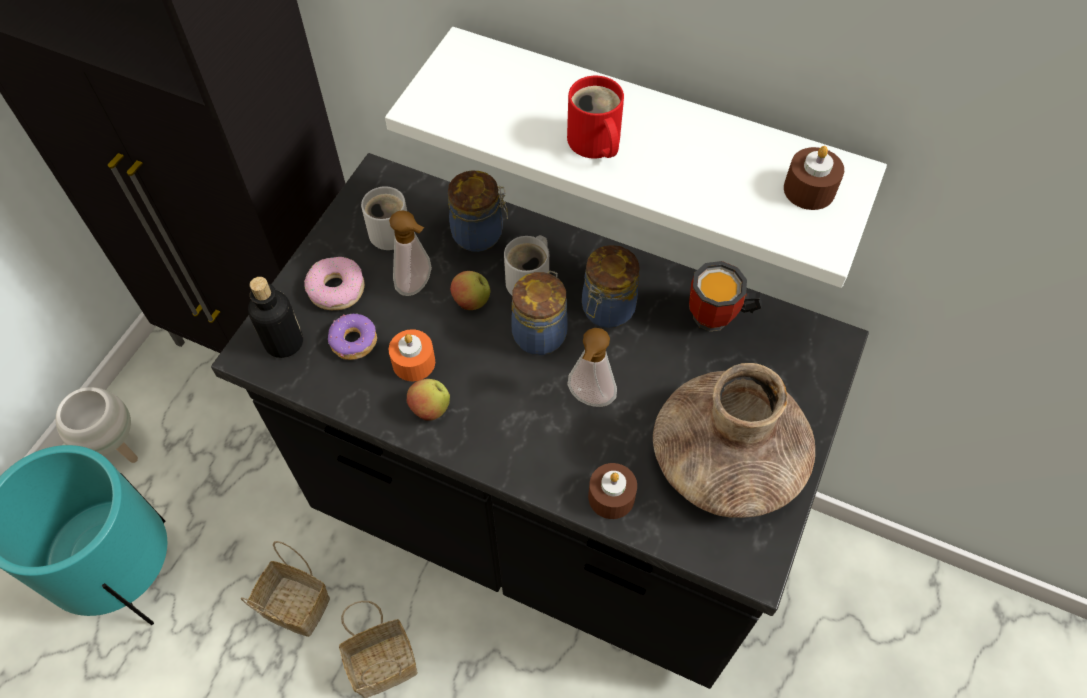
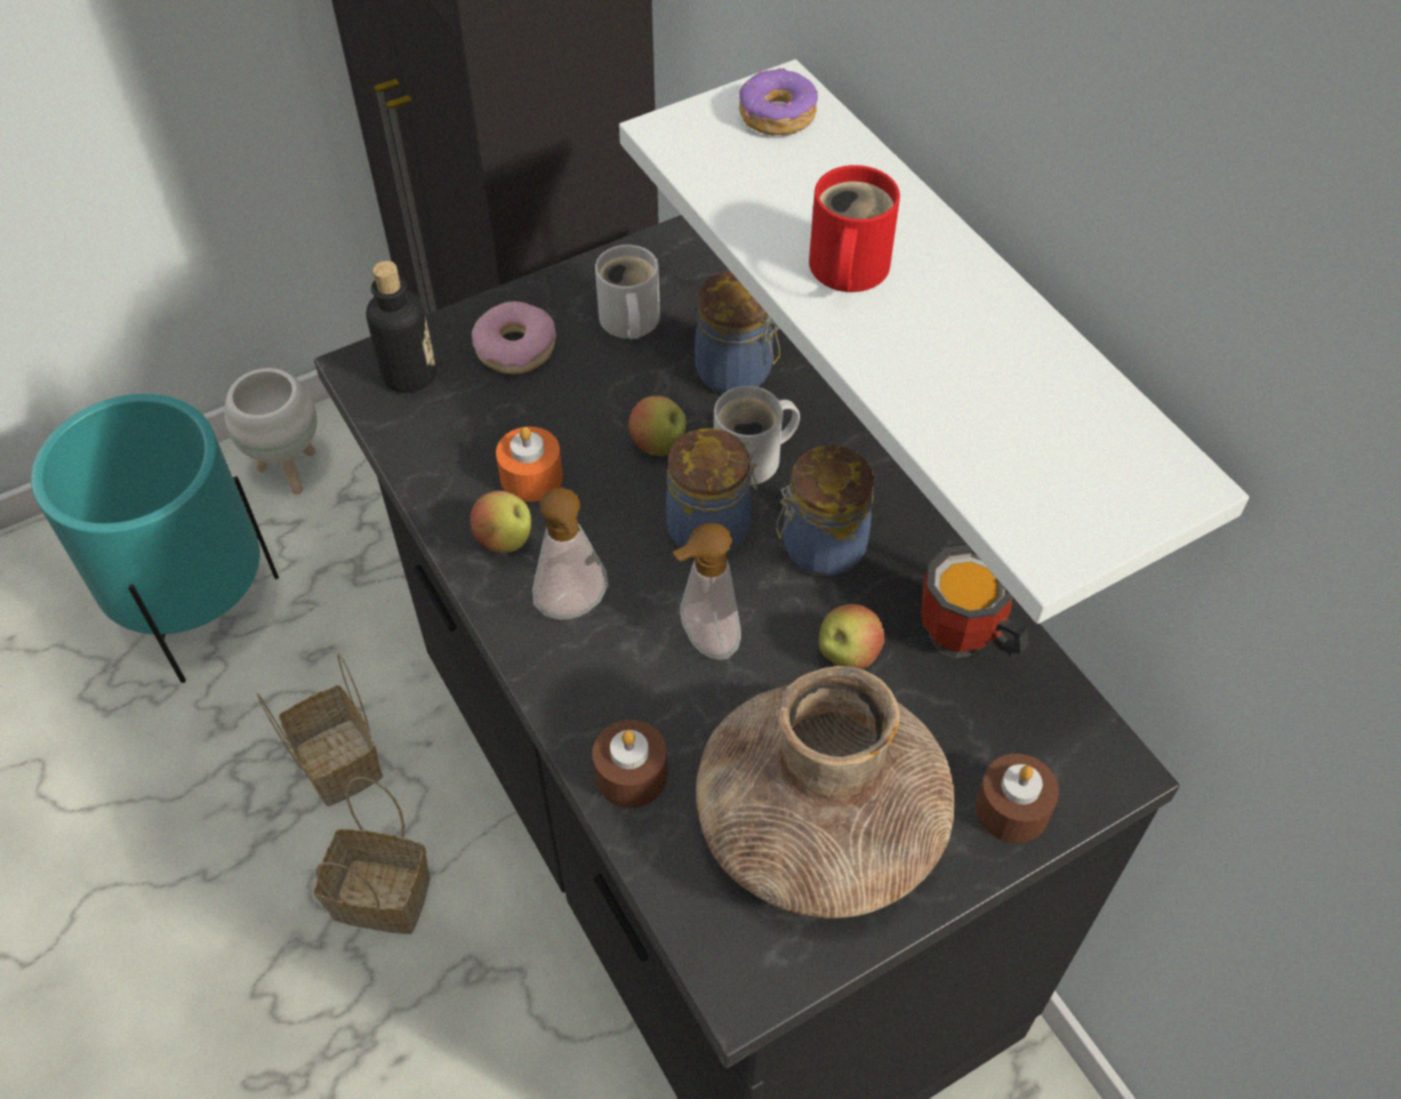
camera: 35 degrees right, 5 degrees down
(353, 342) = (484, 416): donut -> donut (776, 115)
(417, 286) = (610, 393): soap dispenser -> soap dispenser (574, 610)
(667, 361) = (847, 655): none -> apple
(809, 190) = (1093, 469): brown candle -> brown candle (1012, 809)

